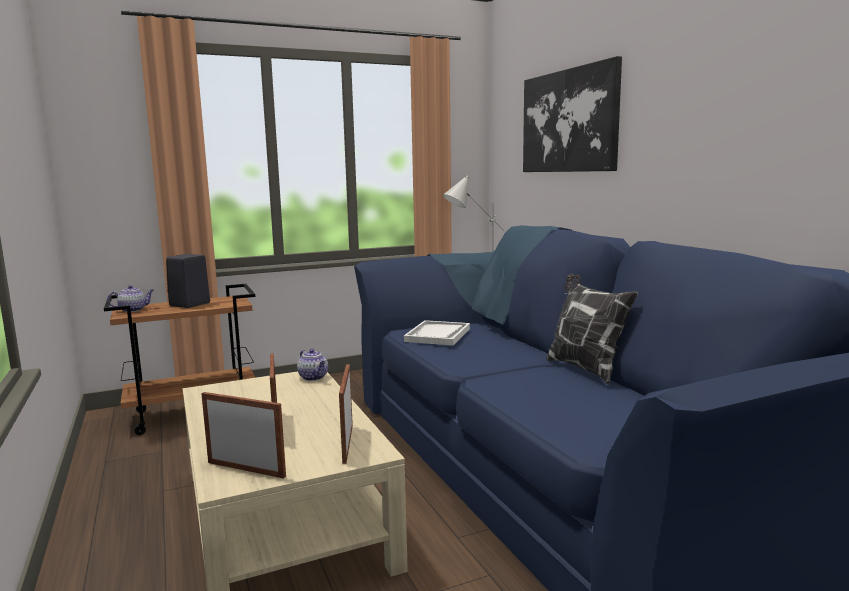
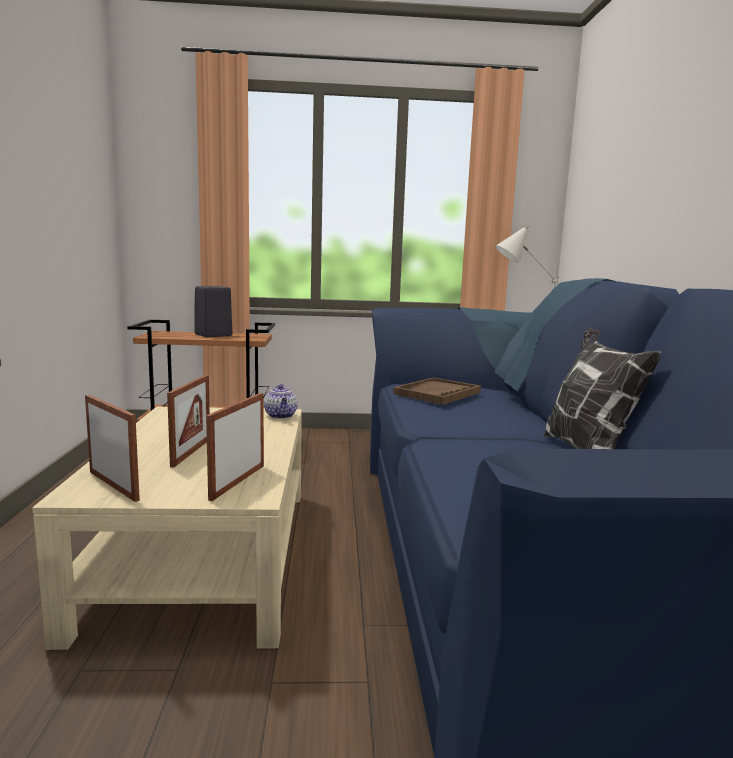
camera: 20 degrees right, 0 degrees up
(133, 310) = (162, 334): teapot -> none
(438, 335) = (437, 393): white tray -> brown tray
(568, 121) = (647, 152): picture -> none

